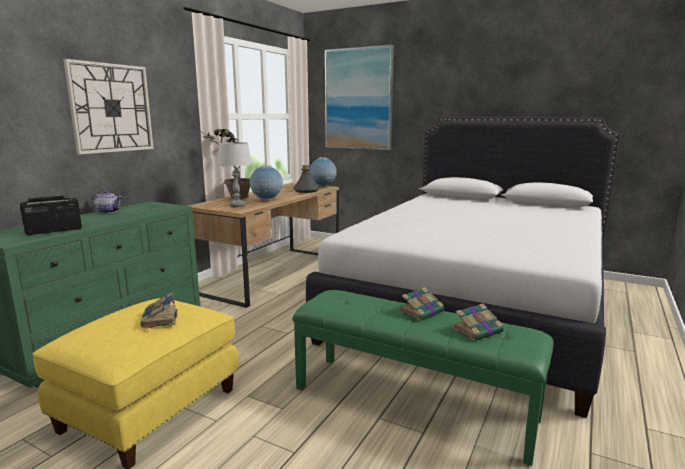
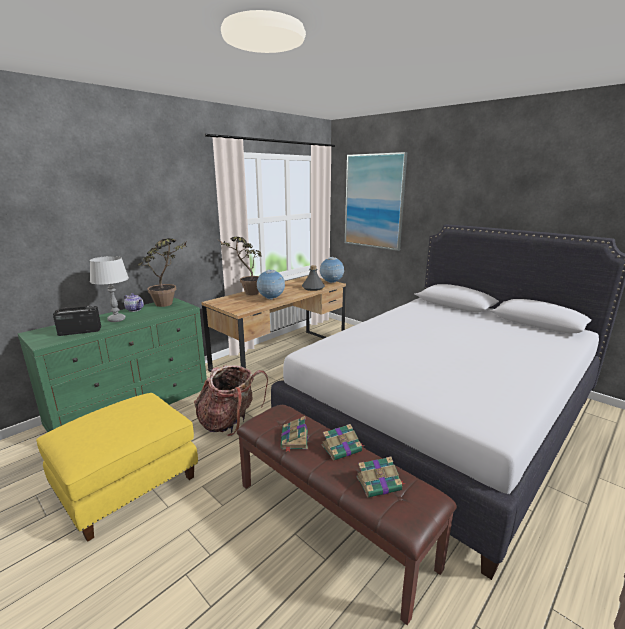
camera: 15 degrees right, 5 degrees up
(111, 108) = (141, 225): wall clock -> none
(150, 206) = (169, 305): none -> potted plant
(160, 319) = (127, 423): book -> book (294, 440)
(237, 205) = (242, 304): grey table lamp -> grey table lamp (116, 320)
(247, 336) = (230, 422): none -> backpack
(413, 402) = (332, 522): green bench -> brown bench

